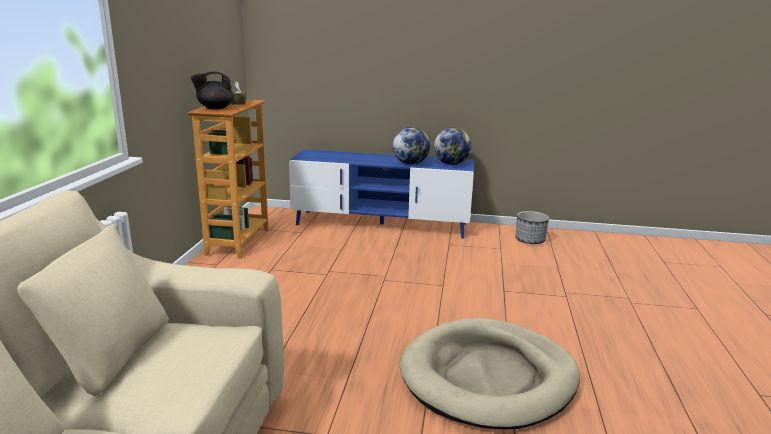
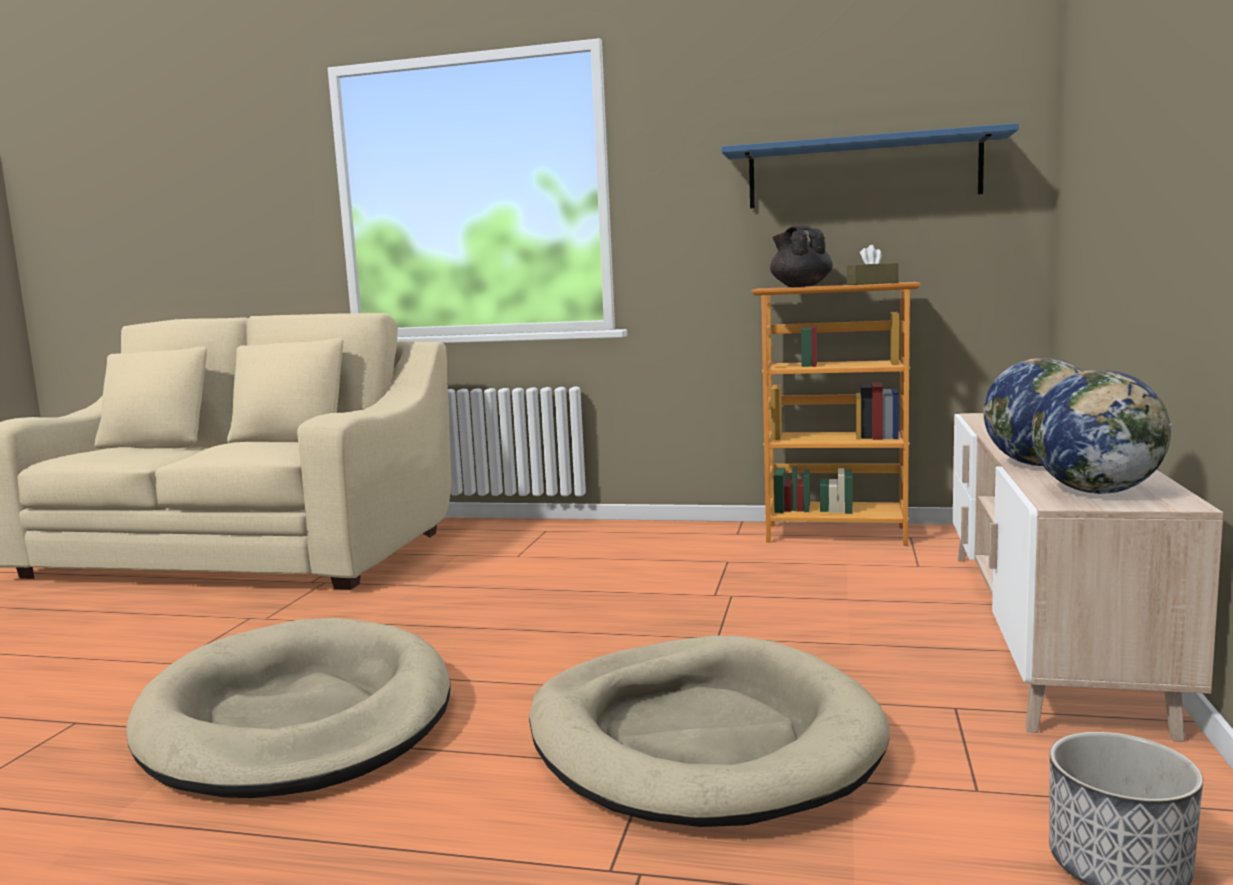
camera: 95 degrees right, 10 degrees down
(204, 36) = (863, 172): none -> blue shelf
(381, 224) = (1044, 628): blue tv stand -> beige tv stand
(482, 282) = (701, 739): none -> beige dog bed

